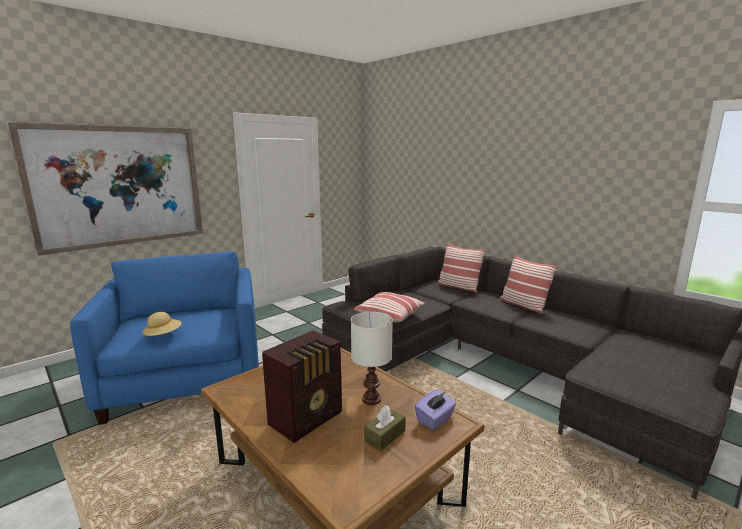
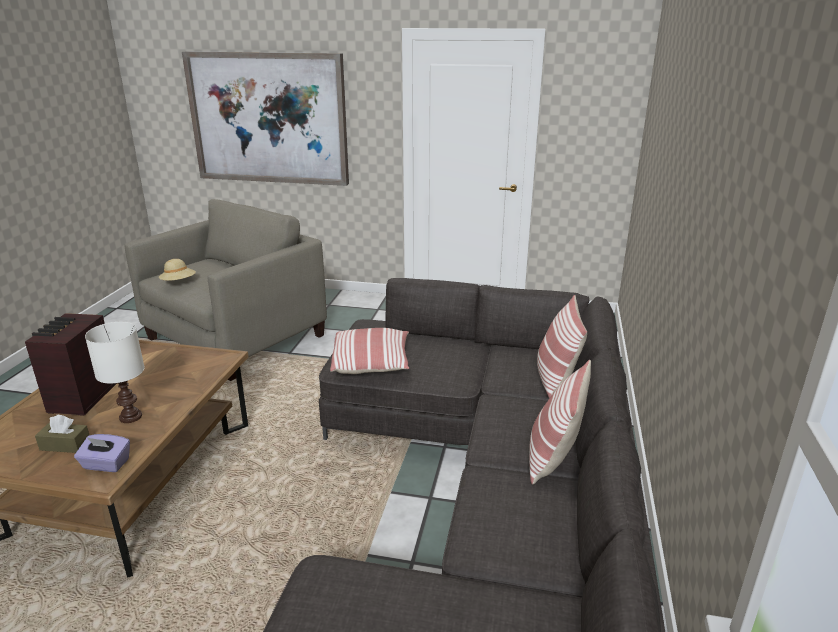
camera: 55 degrees right, 10 degrees up
(188, 380) = (236, 337): blue armchair -> beige armchair
(307, 418) = (81, 398): radio -> radio turned 90 degrees clockwise

